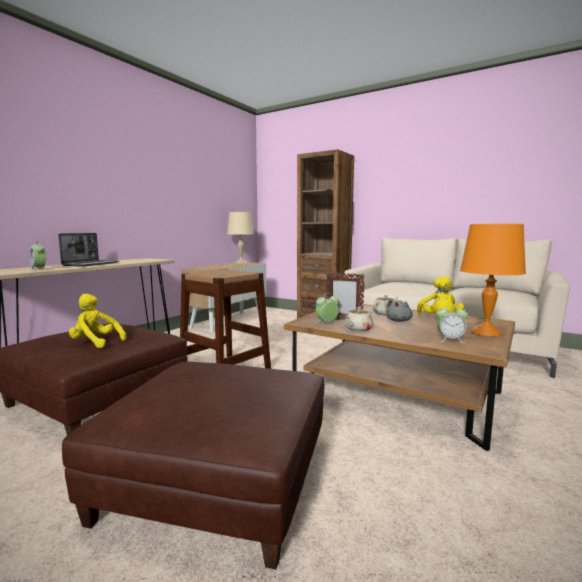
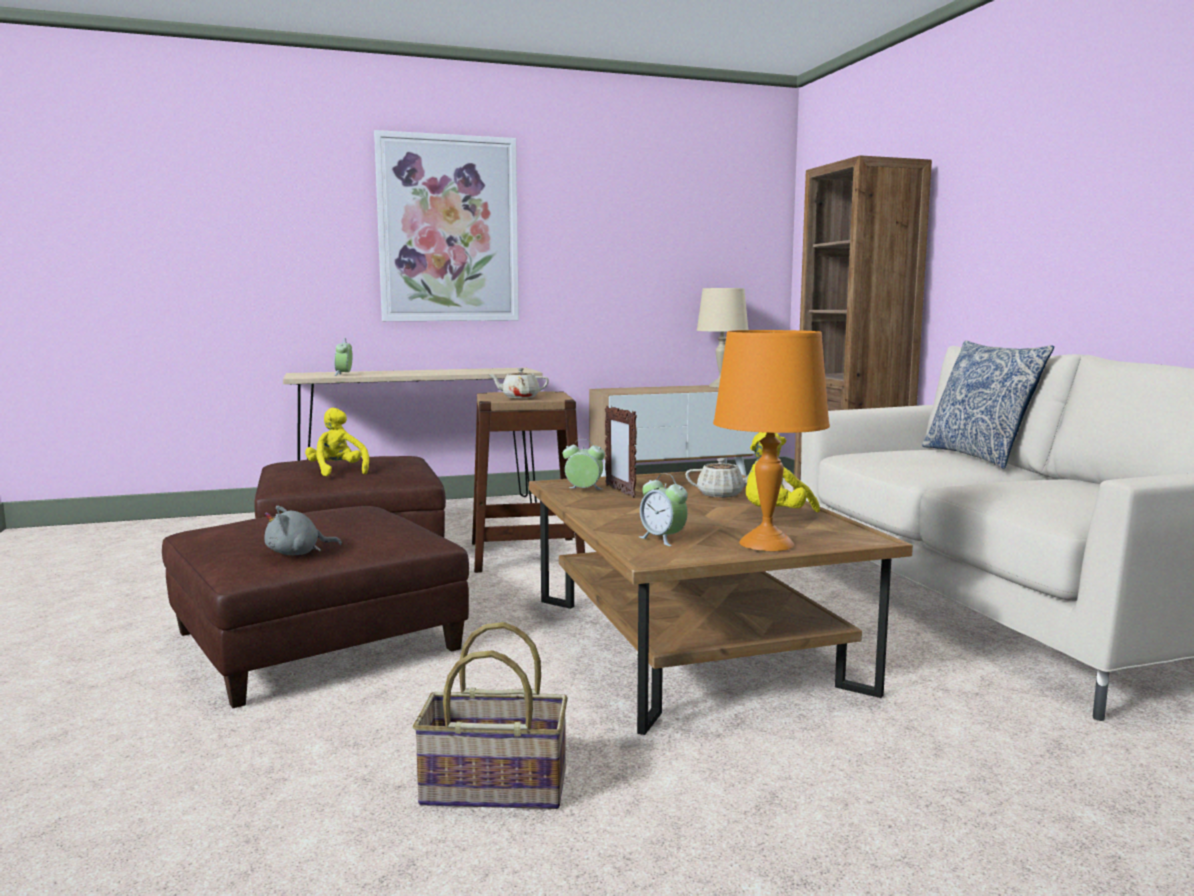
camera: 40 degrees right, 0 degrees up
(91, 264) = (419, 372): laptop -> none
(94, 166) = (448, 229): none -> picture
(358, 329) = (594, 503): beige teapot -> beige teapot (519, 397)
(399, 321) = (699, 506): grey plush toy -> grey plush toy (297, 553)
(417, 283) = (978, 456): none -> pillow
(520, 521) = (493, 788): none -> basket

